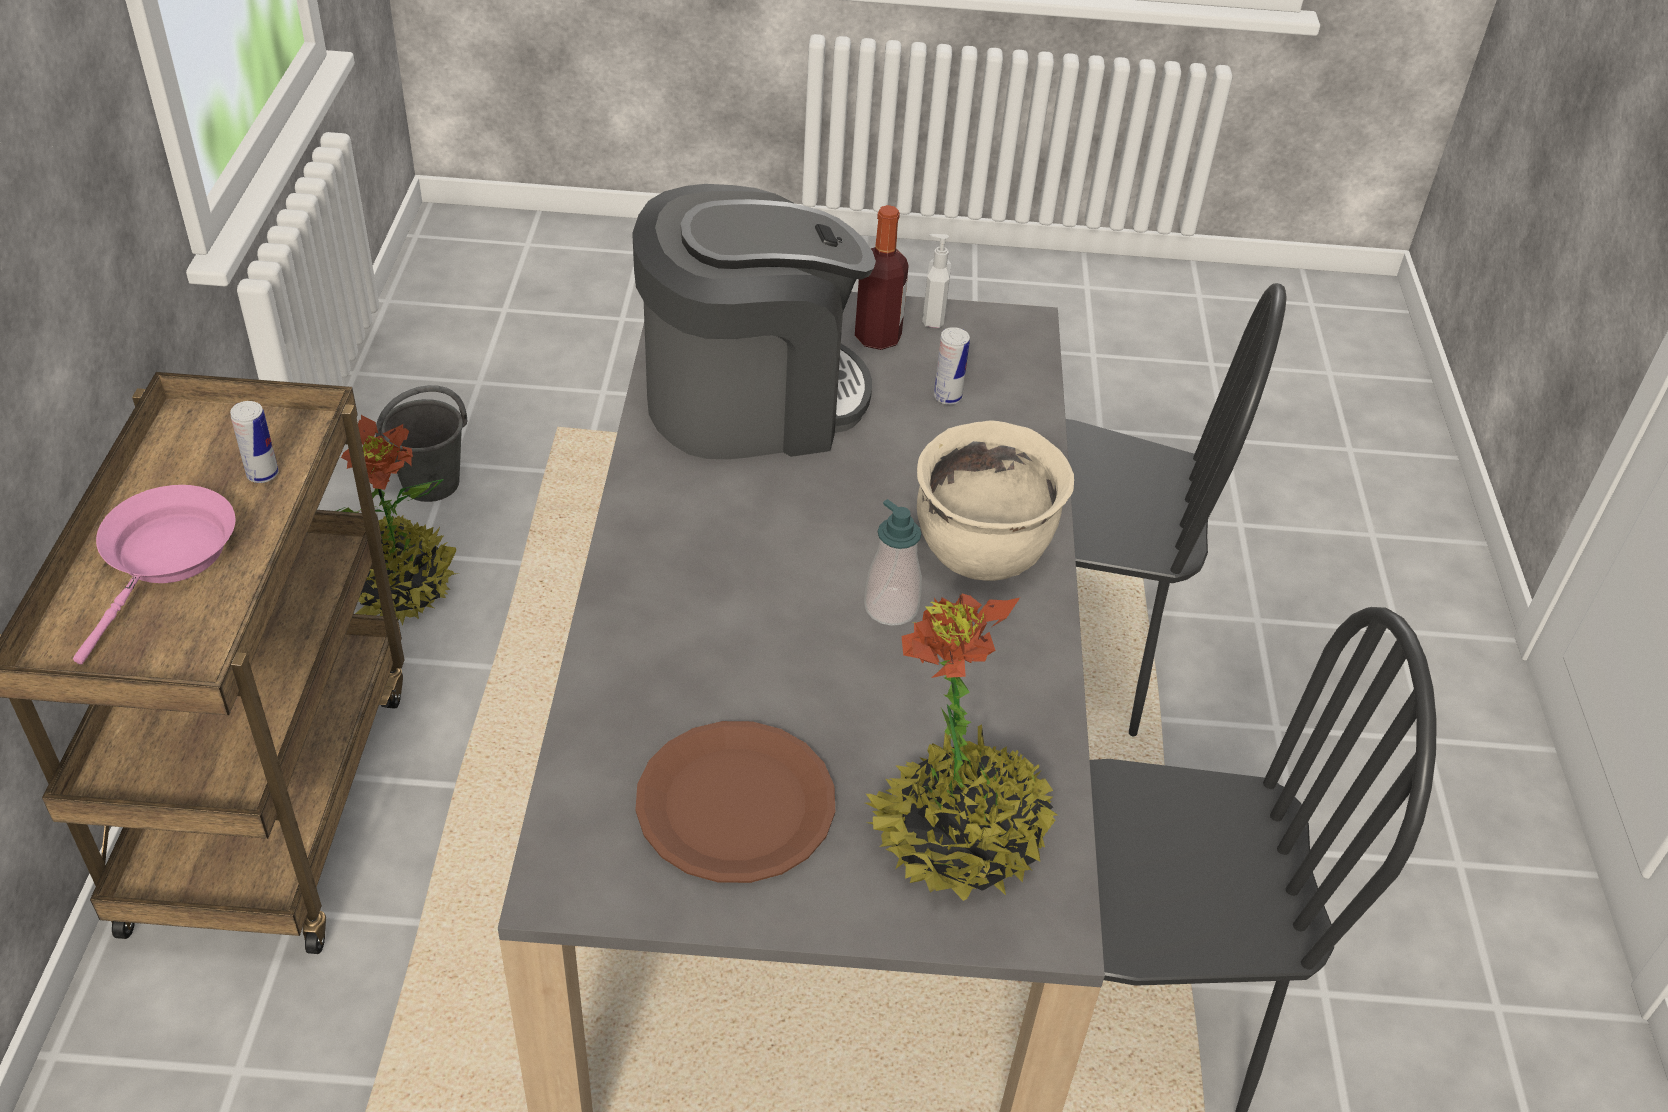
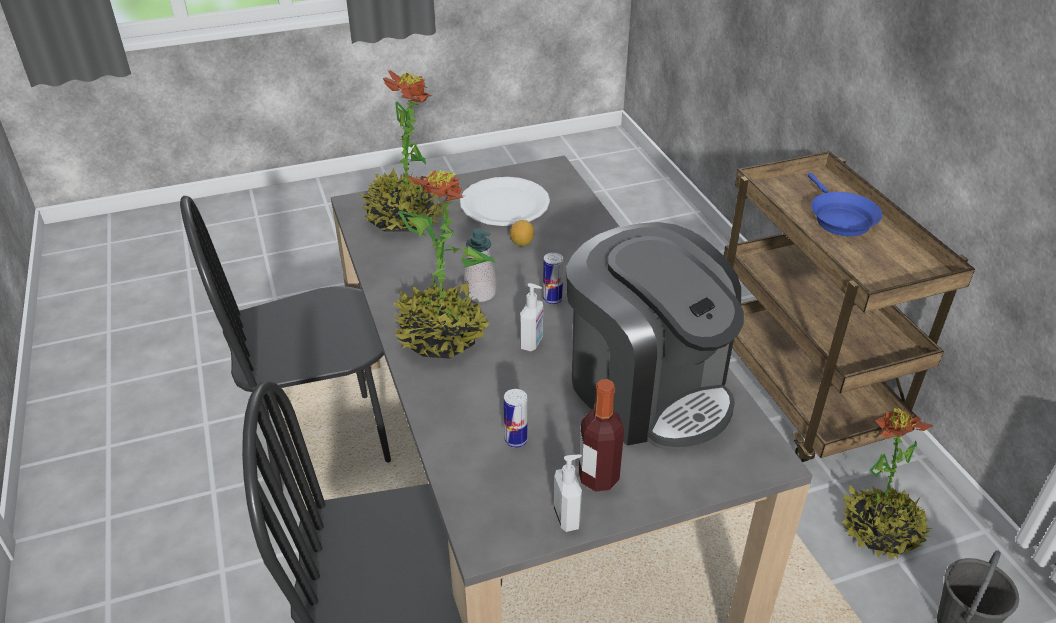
camera: 160 degrees right, 5 degrees down
(166, 558) = (839, 218): pink frying pan -> blue frying pan
(262, 474) = (857, 262): can -> can (552, 299)
(736, 804) = (504, 204): brown plate -> white plate
(751, 400) = (648, 389): coffee machine -> coffee machine turned 90 degrees counterclockwise
(763, 688) = (522, 243): none -> lemon
(858, 502) = (532, 343): none -> soap dispenser
(982, 553) = (442, 336): beige cooking pot -> potted plant

